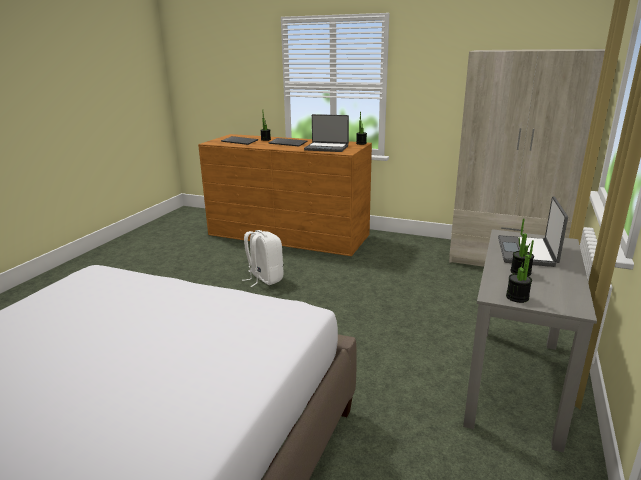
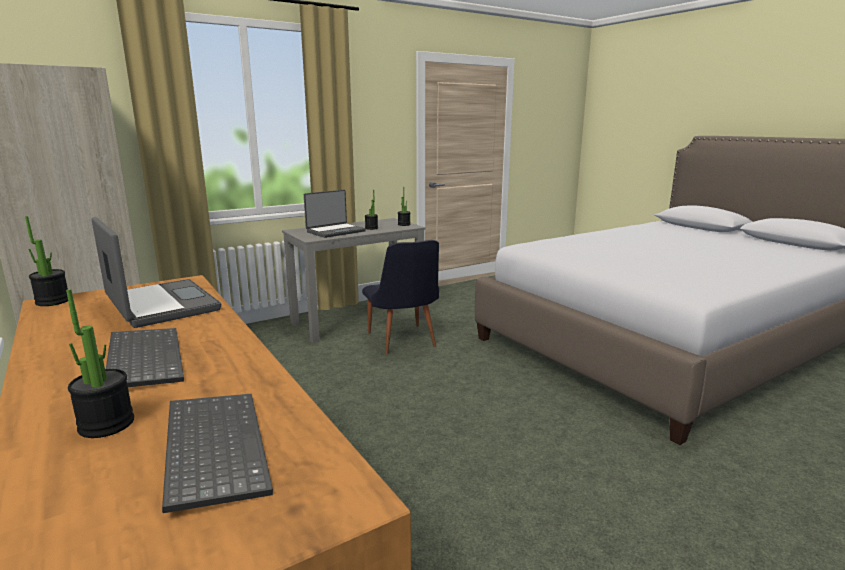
camera: 145 degrees left, 5 degrees down
(264, 279) = (424, 490): white backpack -> none
(413, 367) = (403, 342): none -> black chair

